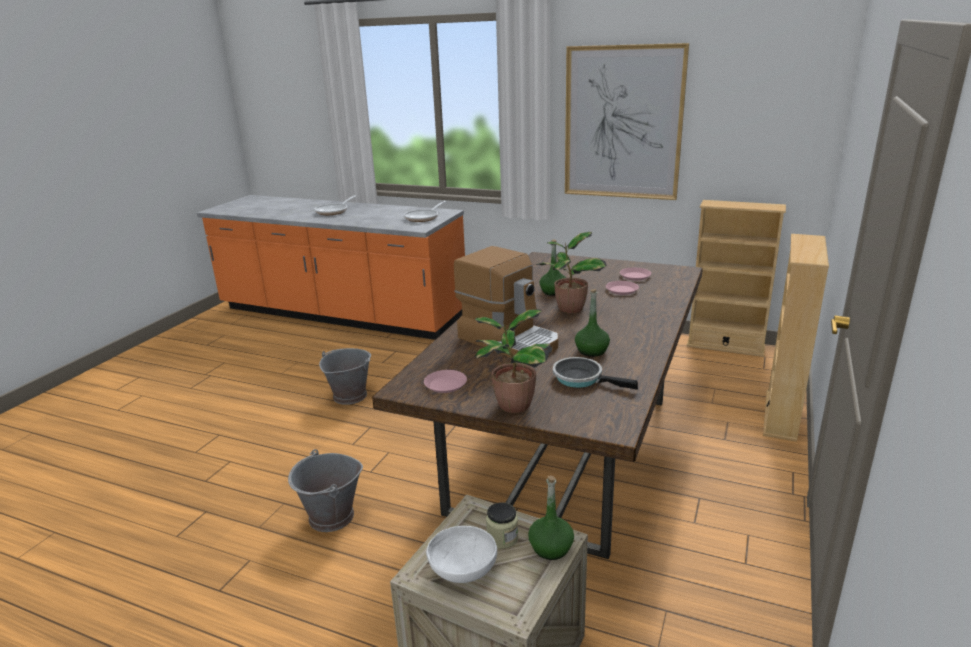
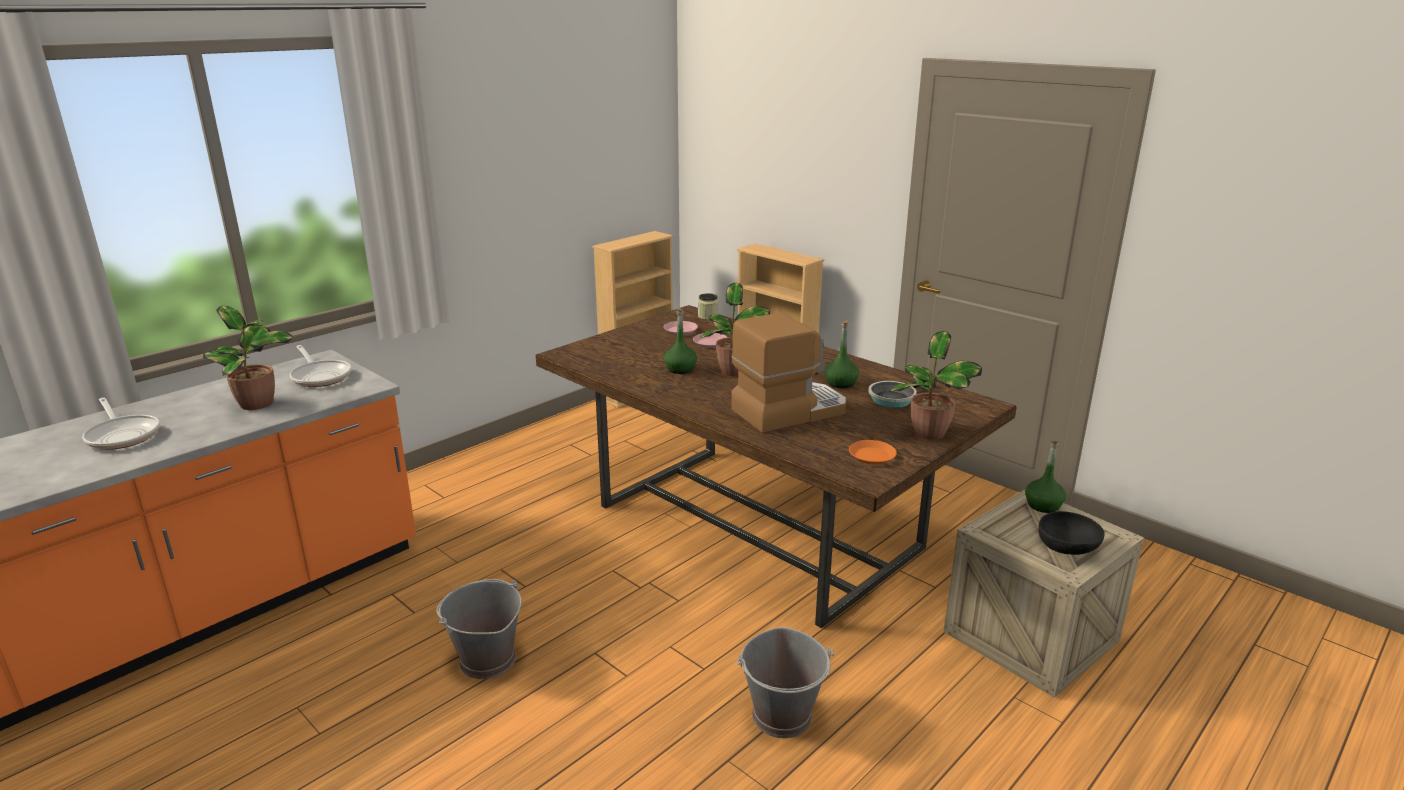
camera: 70 degrees left, 0 degrees up
(380, 218) = (258, 404): none -> potted plant
(445, 384) = (871, 456): pink plate -> orange plate
(462, 571) = (1067, 549): white bowl -> black bowl
(502, 538) = (1026, 523): jar -> jar (708, 316)
(622, 123) = (500, 176): picture -> none

